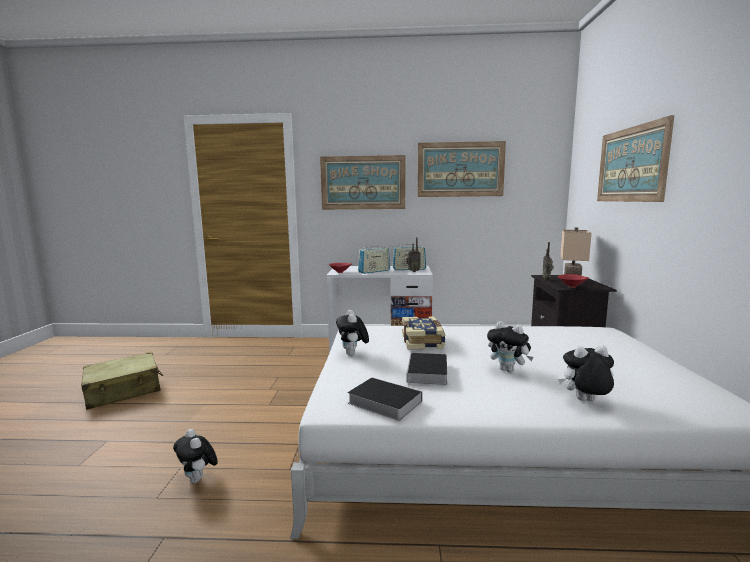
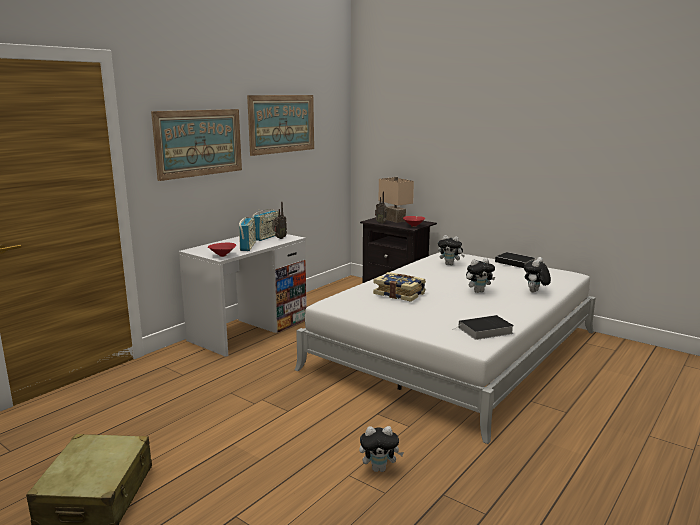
camera: 55 degrees left, 5 degrees up
(353, 354) = (389, 318): plush toy -> plush toy (450, 264)
(427, 373) = (457, 309): book -> book (516, 263)
(631, 164) = (440, 128): picture -> none

